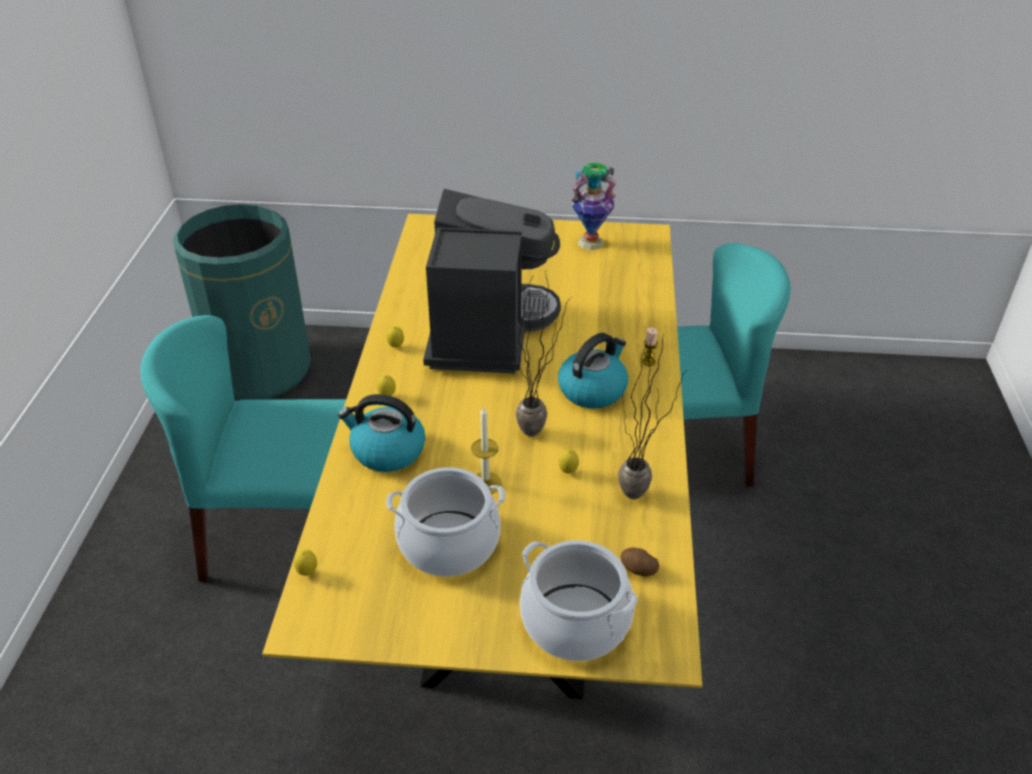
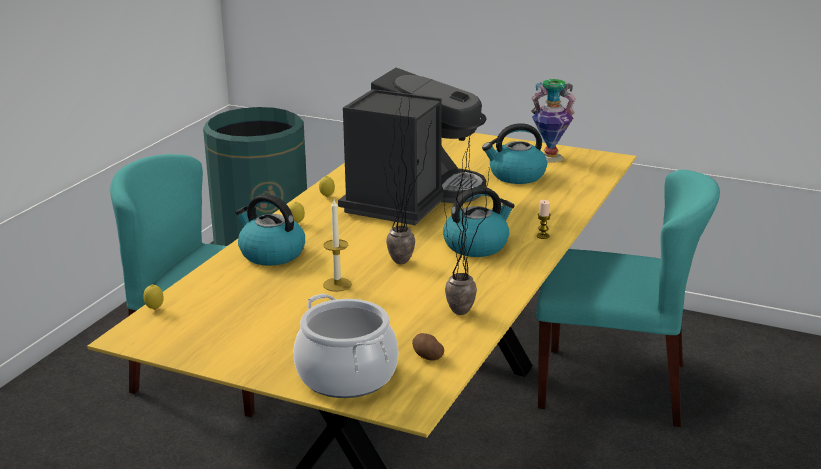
camera: 20 degrees right, 15 degrees down
(448, 543) = (278, 313): cooking pot -> none
(568, 472) = (413, 289): lemon -> none
(572, 276) = (516, 176): none -> kettle

